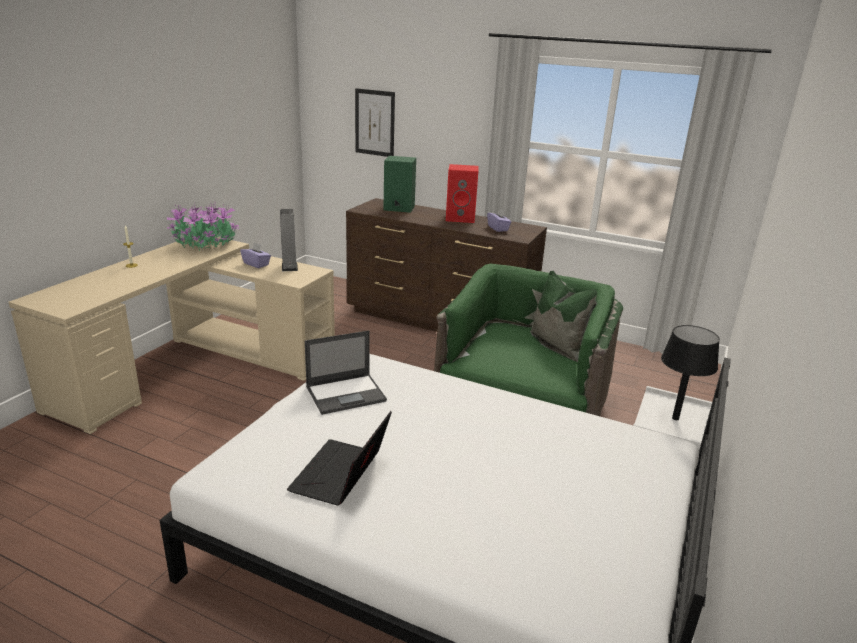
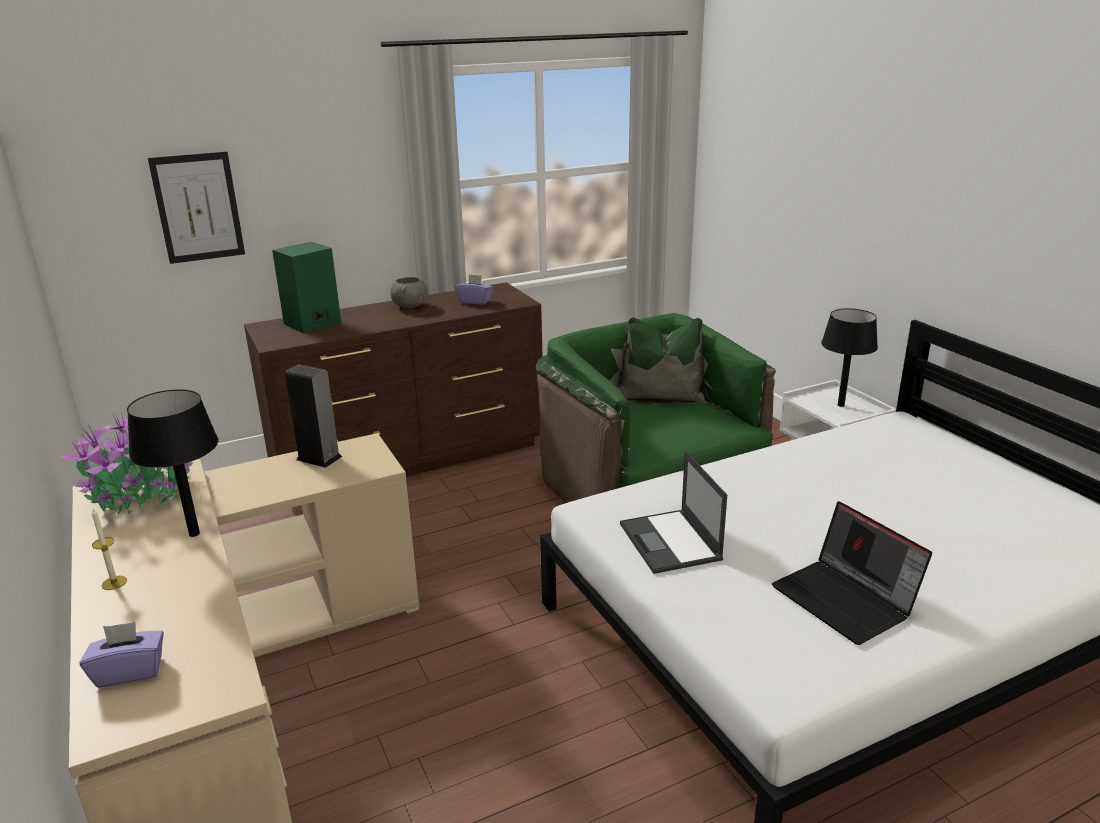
camera: 50 degrees left, 0 degrees up
(182, 264) = (194, 533): none -> black table lamp
(256, 264) = (267, 479): purple tissue box -> purple tissue box (130, 671)
(346, 394) = (670, 542): laptop -> laptop turned 150 degrees clockwise
(461, 218) = (410, 306): red speaker -> grey bowl

